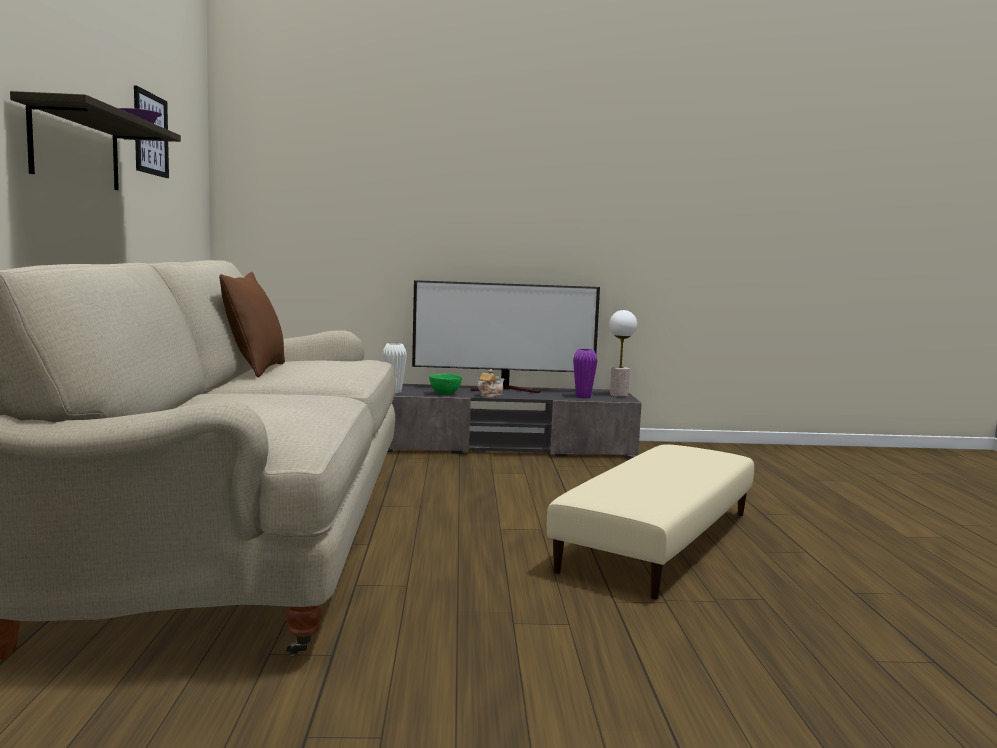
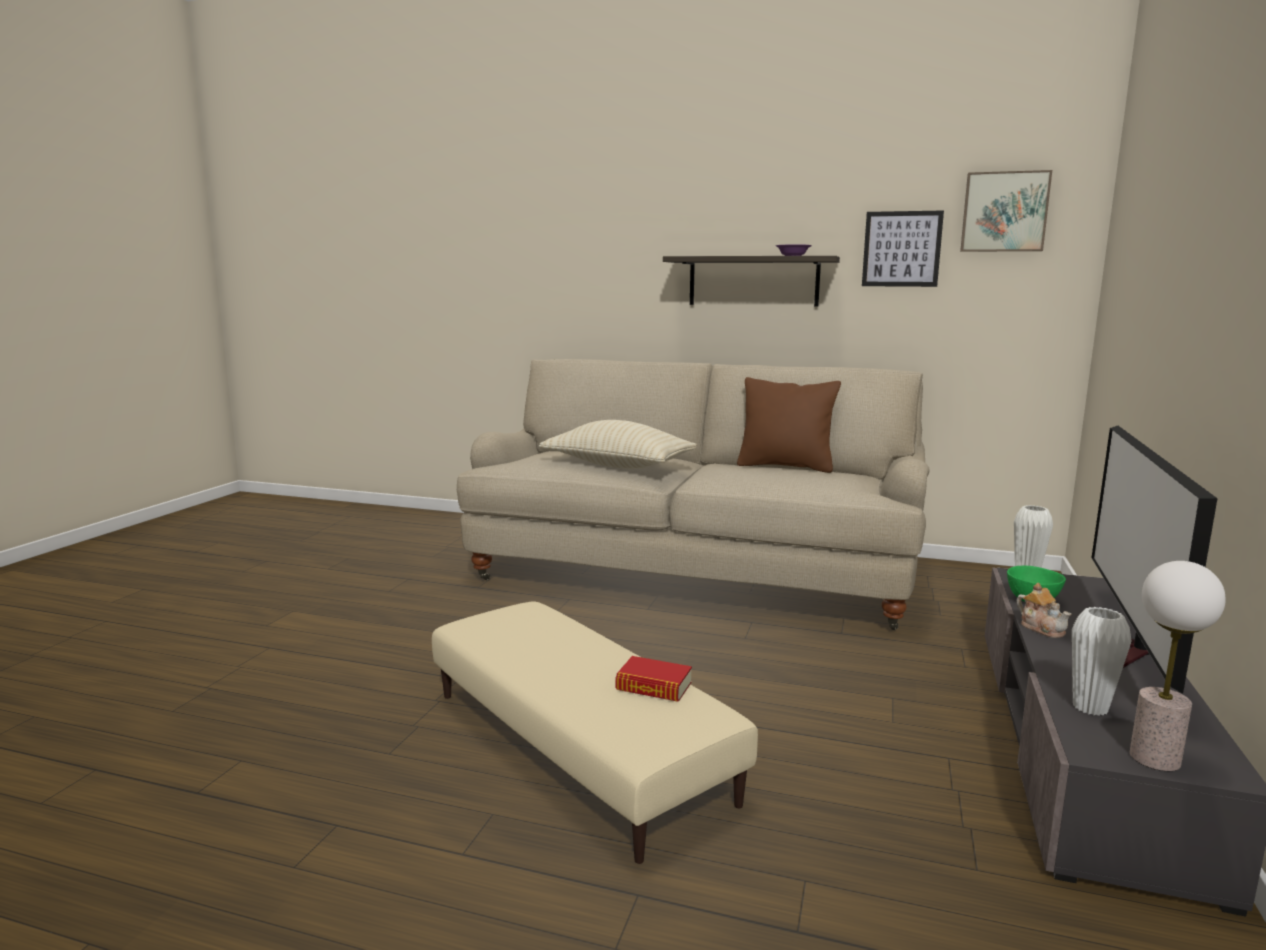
camera: 110 degrees right, 5 degrees up
(183, 114) = (1004, 212): none -> picture
(284, 400) = (618, 466): none -> beige pillow
(583, 397) = (1090, 707): purple vase -> white vase
(663, 455) = (653, 686): none -> book

